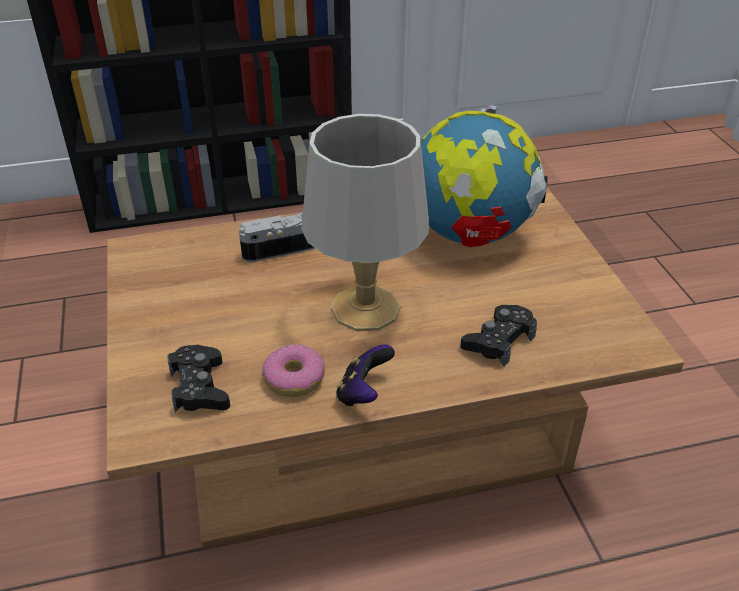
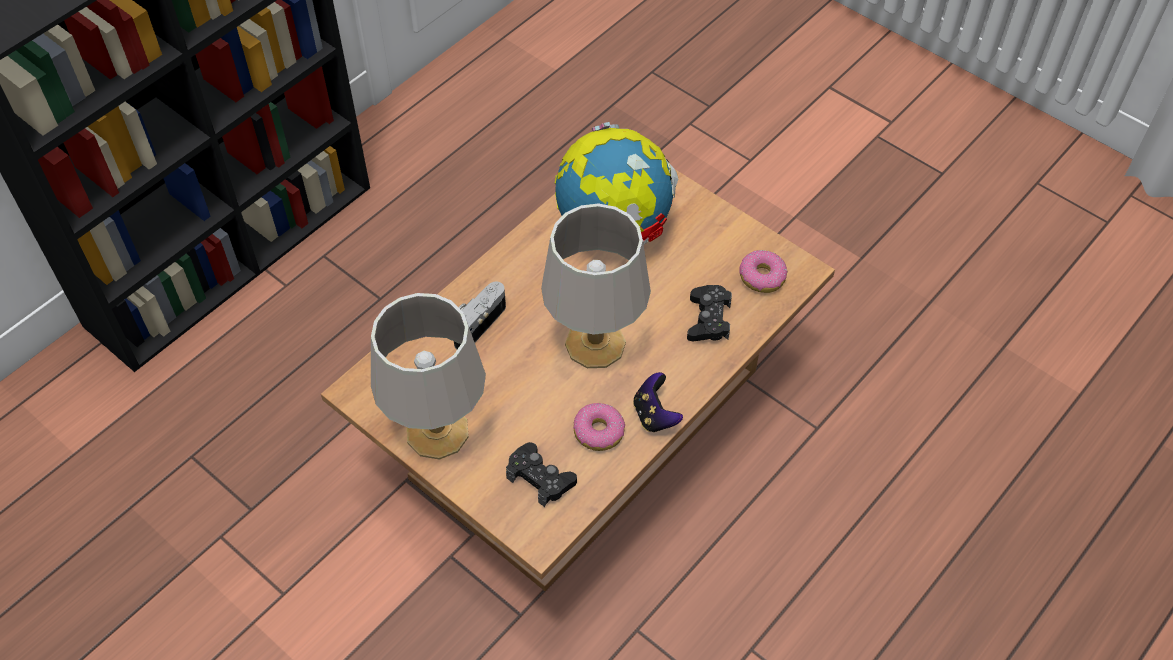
camera: 35 degrees left, 15 degrees up
(156, 306) = (436, 433): none -> grey table lamp
(590, 331) = (762, 277): none -> donut

